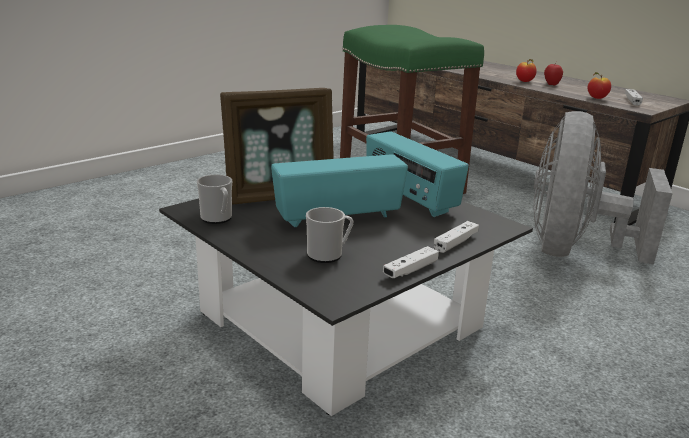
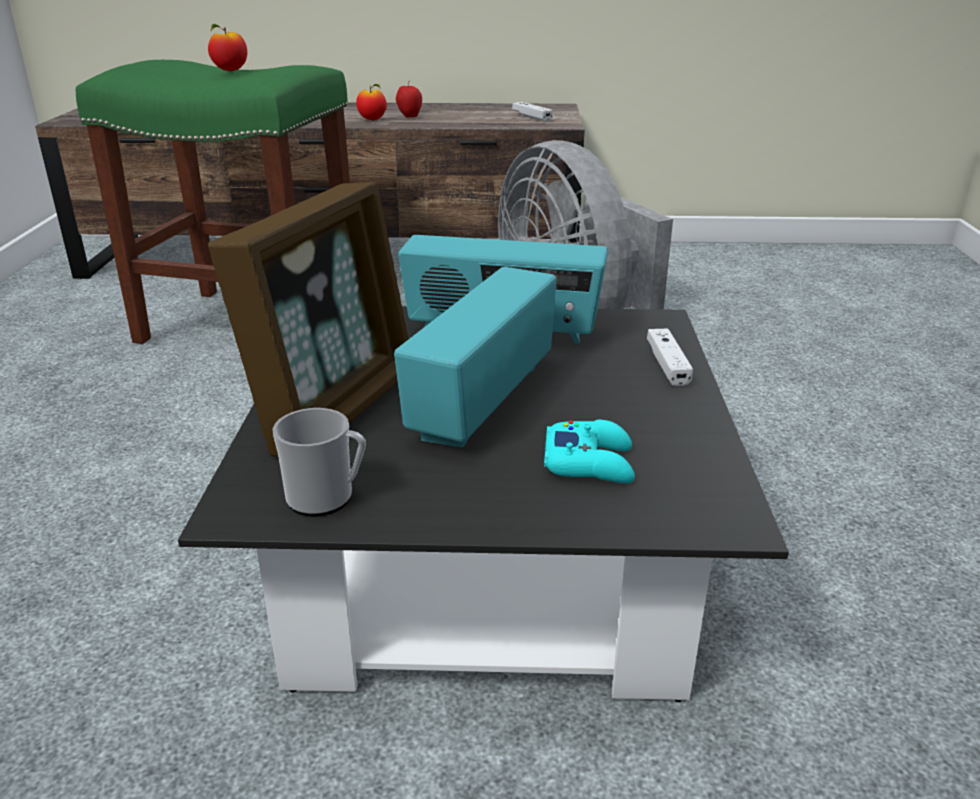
camera: 45 degrees left, 5 degrees up
(328, 255) = (590, 462): mug -> turquoise game controller
(410, 270) = (706, 427): white game controller -> none
(597, 98) = (494, 122): apple -> apple (230, 71)

